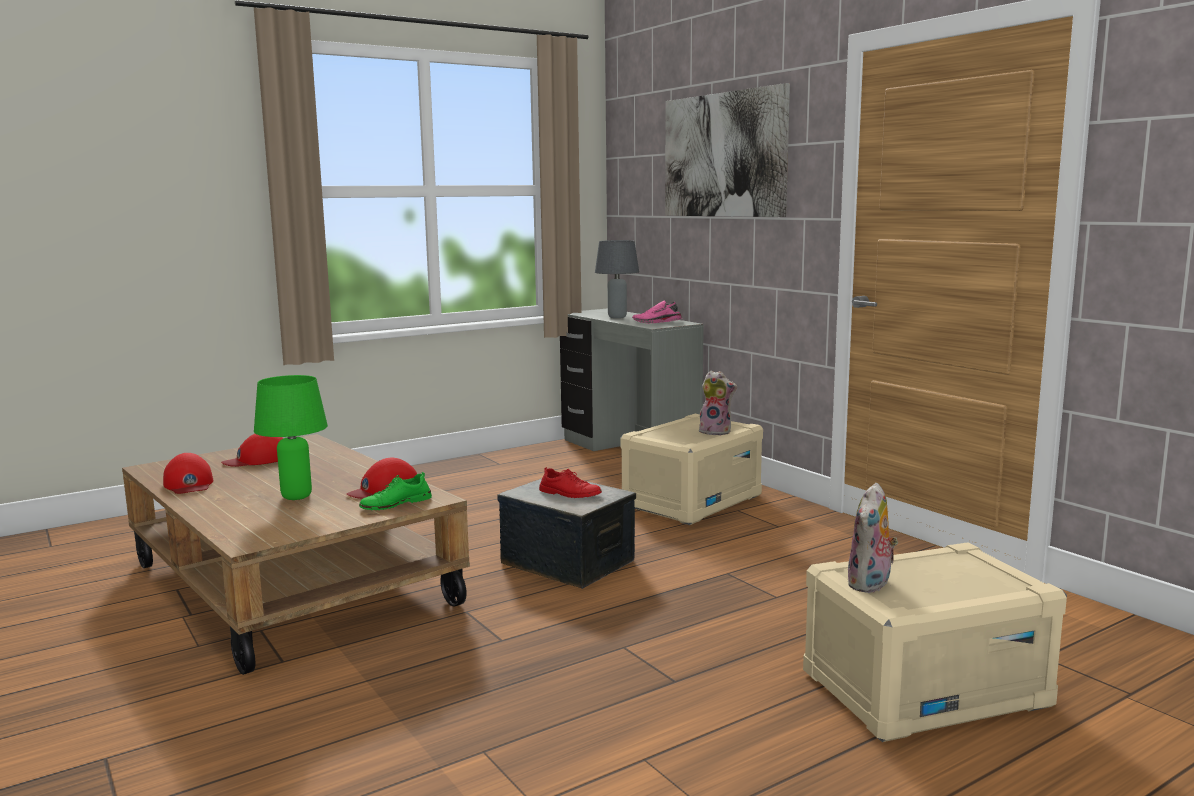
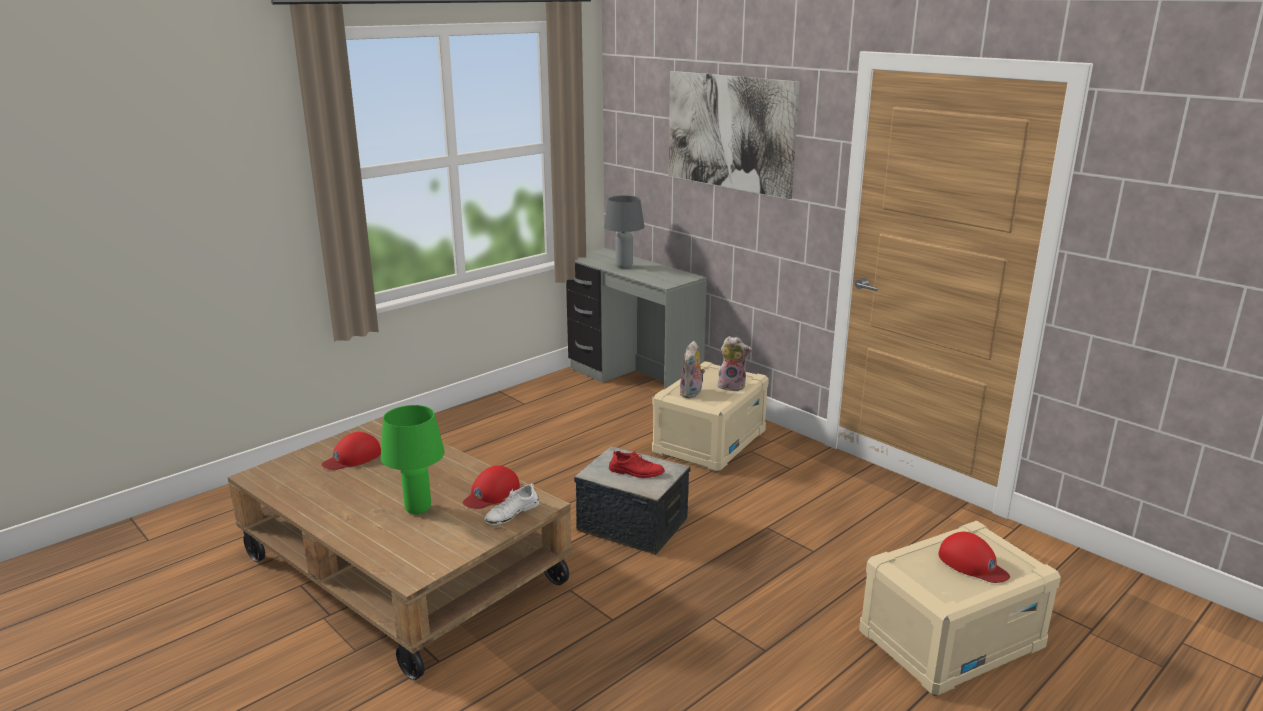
camera: 10 degrees left, 10 degrees up
(189, 484) = (308, 498): red cap -> red cap (972, 564)
(395, 504) = (511, 513): green shoe -> white shoe
(657, 322) = (665, 276): pink shoe -> none
(871, 585) = (921, 576): plush toy -> plush toy (692, 393)

